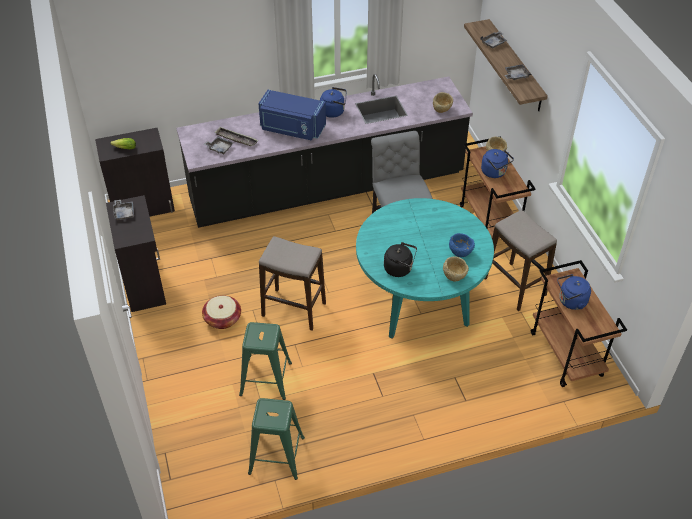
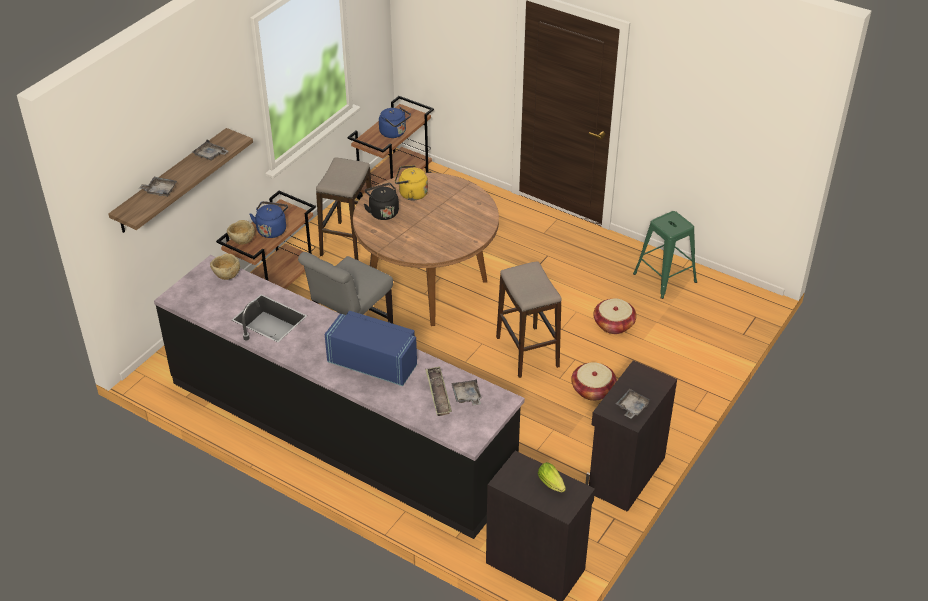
camera: 130 degrees left, 5 degrees down
(265, 378) = (613, 324): green stool -> basket
(292, 129) = (374, 362): blue microwave -> blue microwave turned 45 degrees counterclockwise
(334, 111) = (310, 349): blue kettle -> none
(400, 269) = (470, 215): black kettle -> black kettle (383, 212)
(419, 301) = (427, 285): turquoise dining table -> brown dining table
(455, 276) = (442, 185): beige bowl -> none
(460, 252) = (411, 194): blue bowl -> yellow kettle

